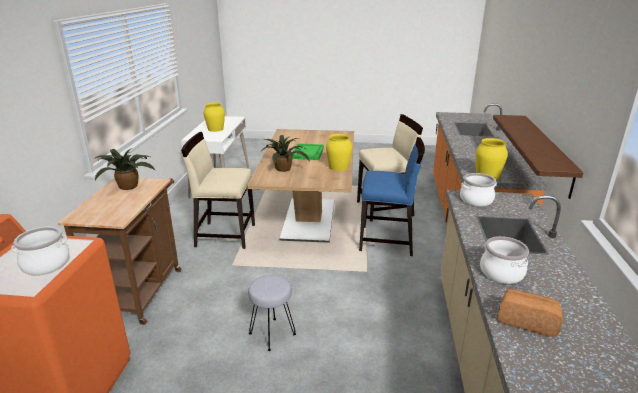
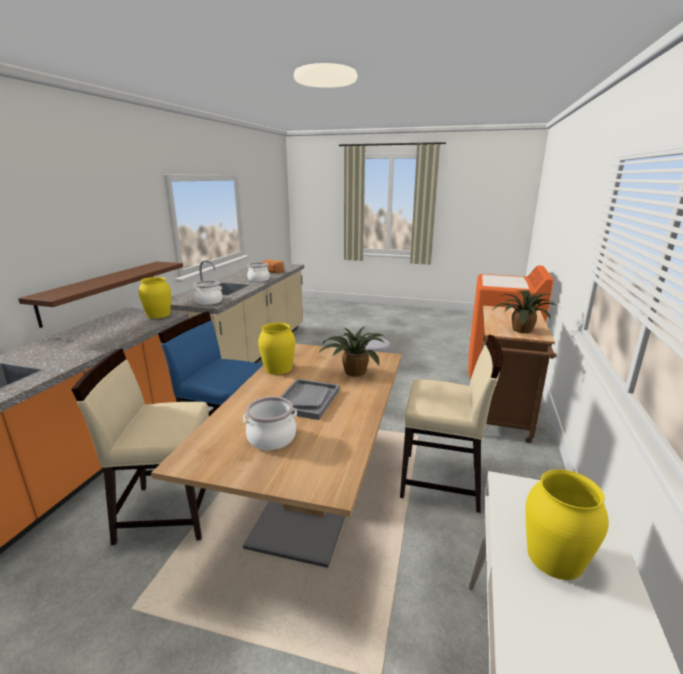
camera: 170 degrees left, 5 degrees down
(46, 264) = (494, 280): cooking pot -> cooking pot (271, 437)
(307, 153) = (307, 400): green tray -> grey tray

